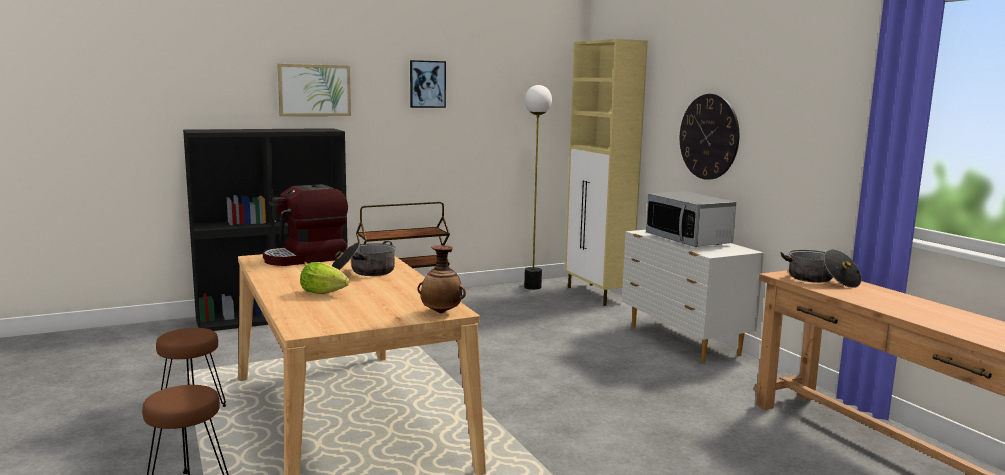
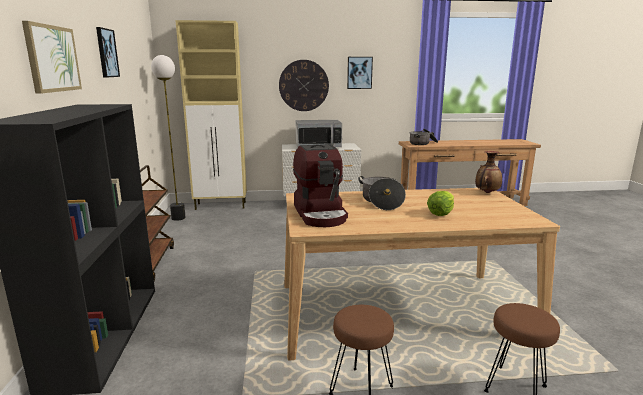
camera: 70 degrees left, 5 degrees up
(784, 121) = (359, 72): none -> picture

